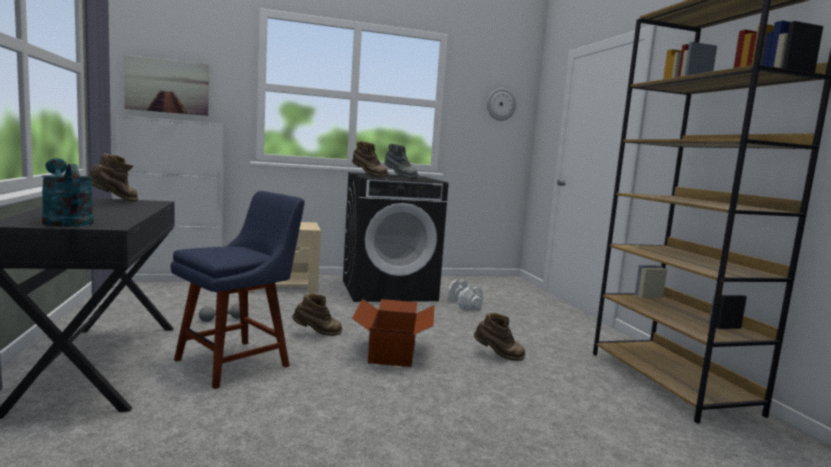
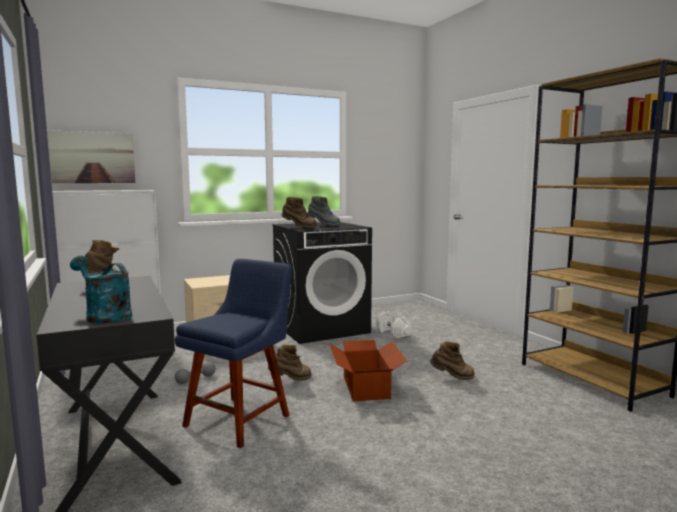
camera: 10 degrees left, 0 degrees up
(501, 104) = (394, 151): wall clock -> none

